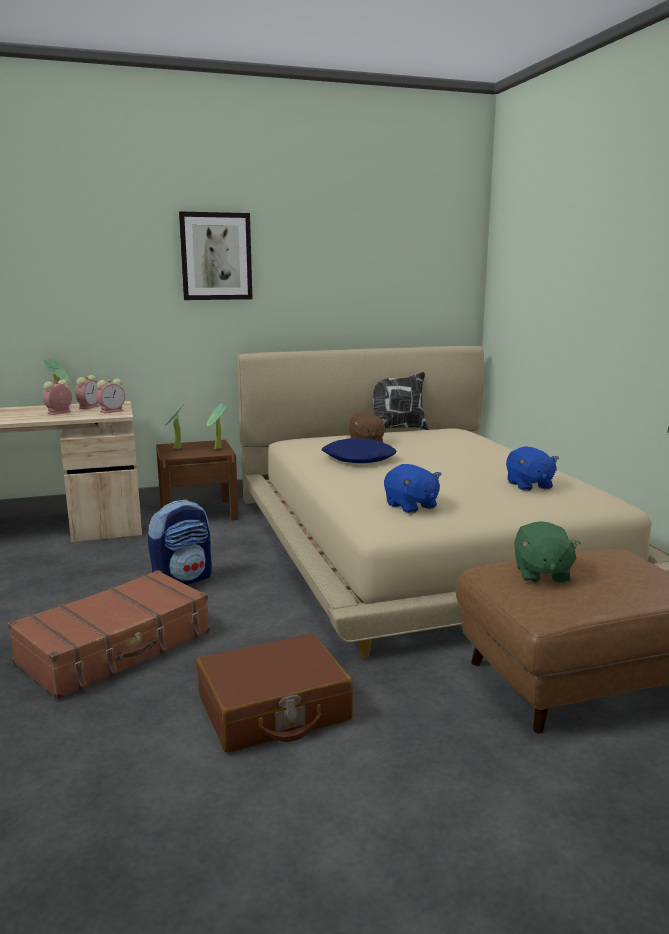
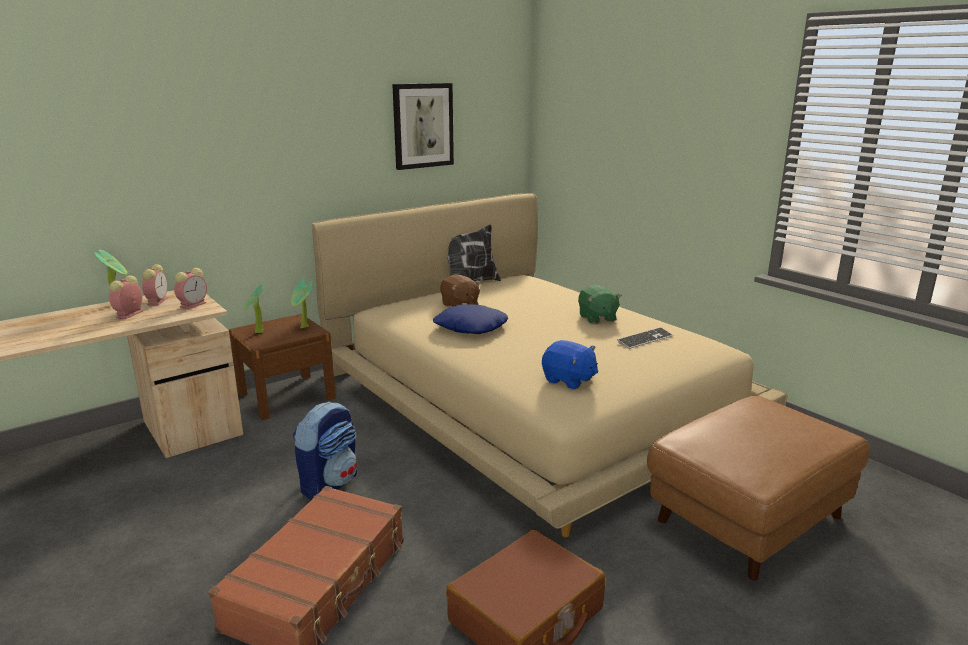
camera: 20 degrees left, 5 degrees up
(216, 256) = (279, 118): picture -> picture (423, 126)
(529, 485) = (645, 339): blue plush toy -> keyboard
(541, 574) = (726, 437): green plush toy -> green plush toy (597, 318)

